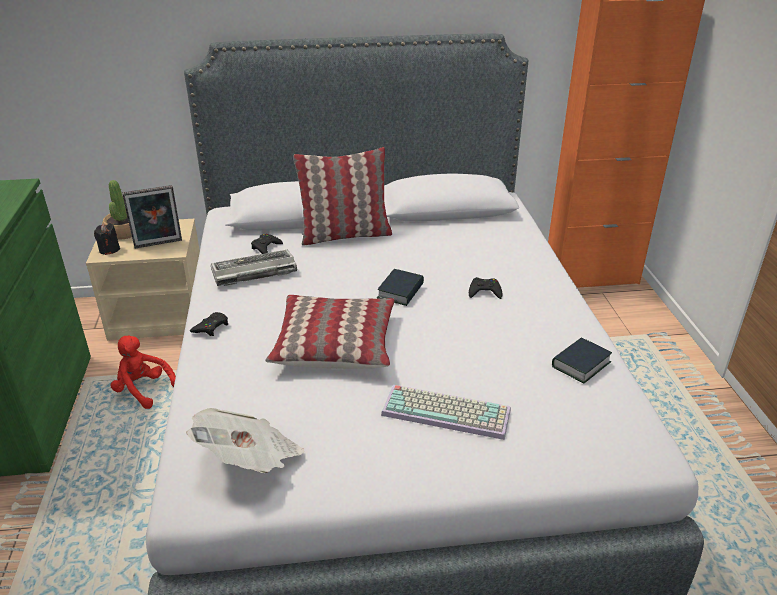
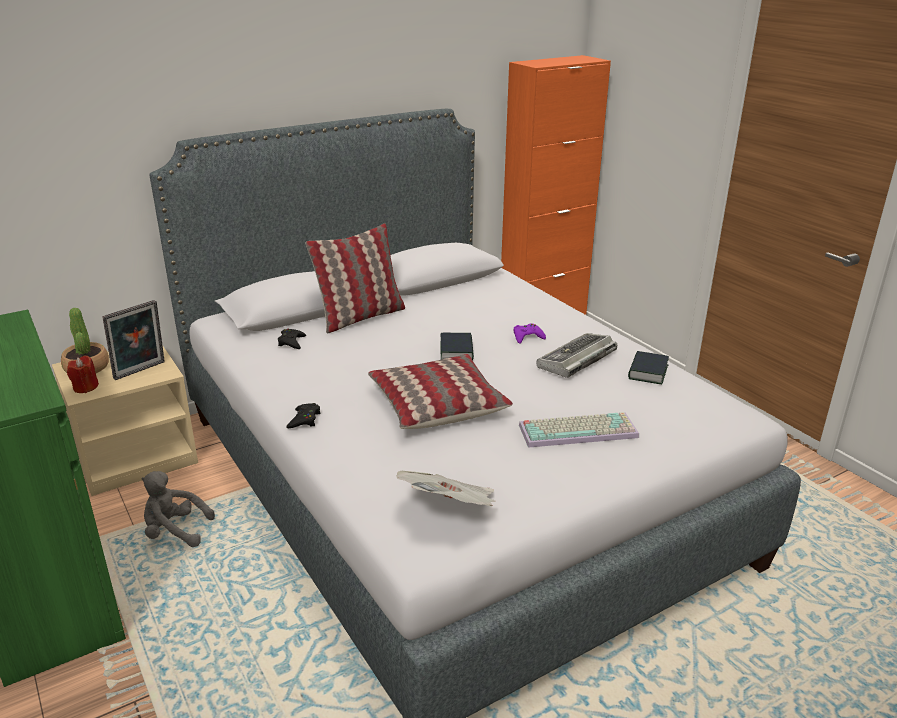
camera: 25 degrees left, 5 degrees down
(109, 250) = (85, 387): black candle -> red candle
(143, 390) = (175, 531): red plush toy -> grey plush toy
(253, 273) = (300, 366): keyboard -> keyboard (576, 361)
(484, 292) = (527, 337): black game controller -> purple game controller

